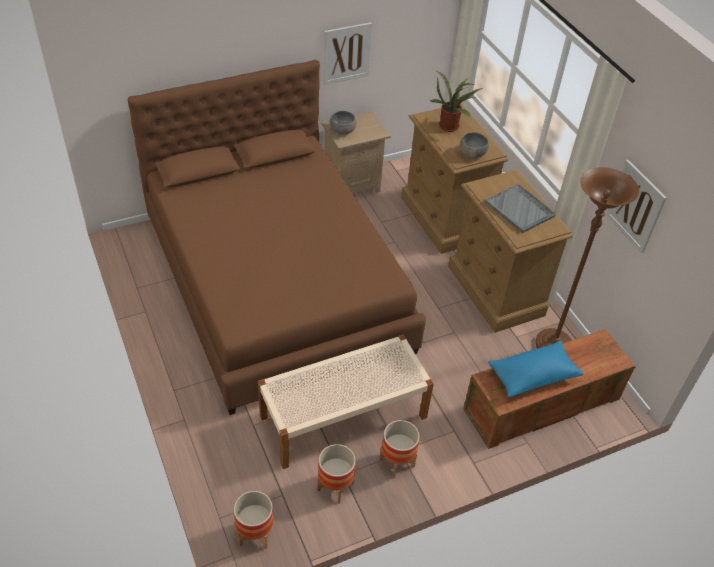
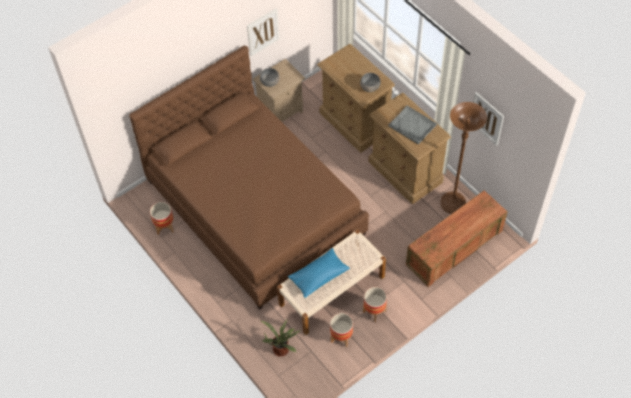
camera: 10 degrees left, 10 degrees up
(255, 534) = (303, 379): planter -> planter (164, 227)
(450, 125) = (348, 66): potted plant -> potted plant (282, 348)
(533, 376) = (445, 236): blue pillow -> blue pillow (319, 276)

